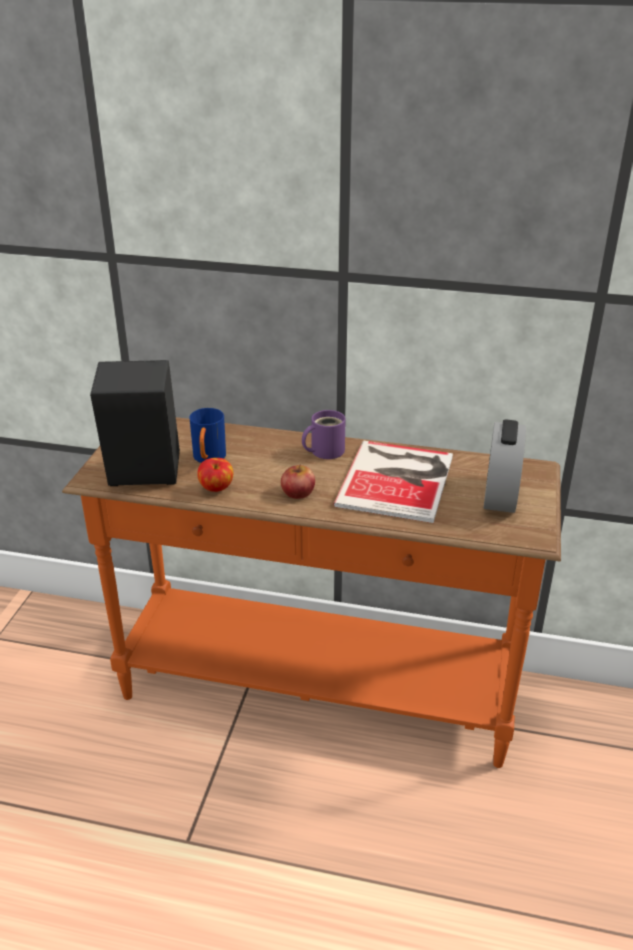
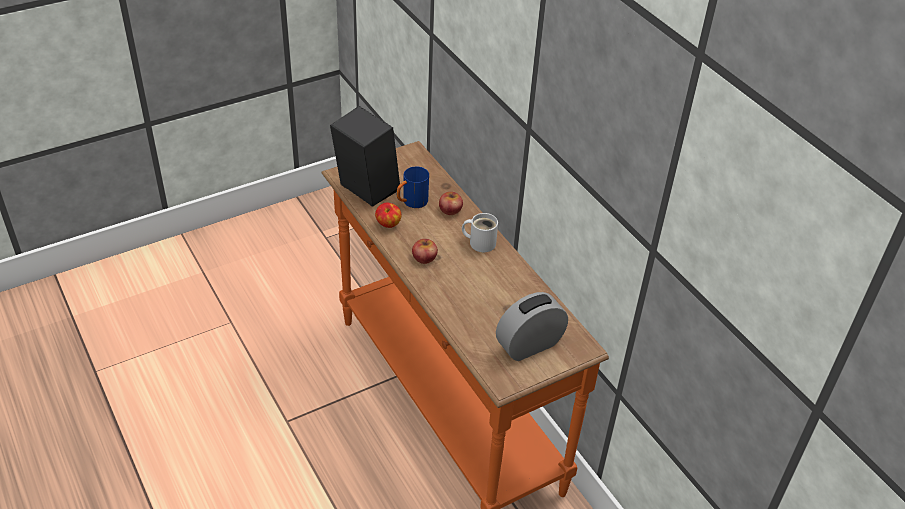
camera: 45 degrees right, 10 degrees up
(254, 443) = (450, 210): none -> apple
(324, 451) = (480, 242): purple mug -> white mug
(399, 479) = (490, 291): book -> none

